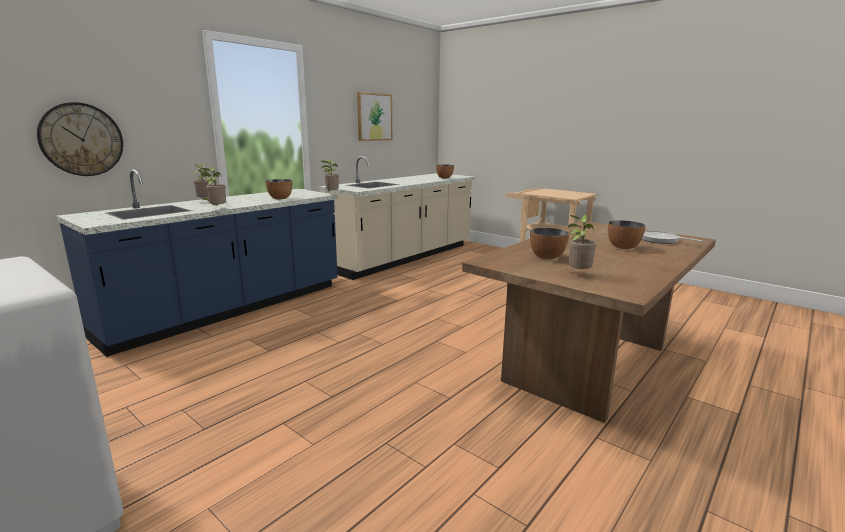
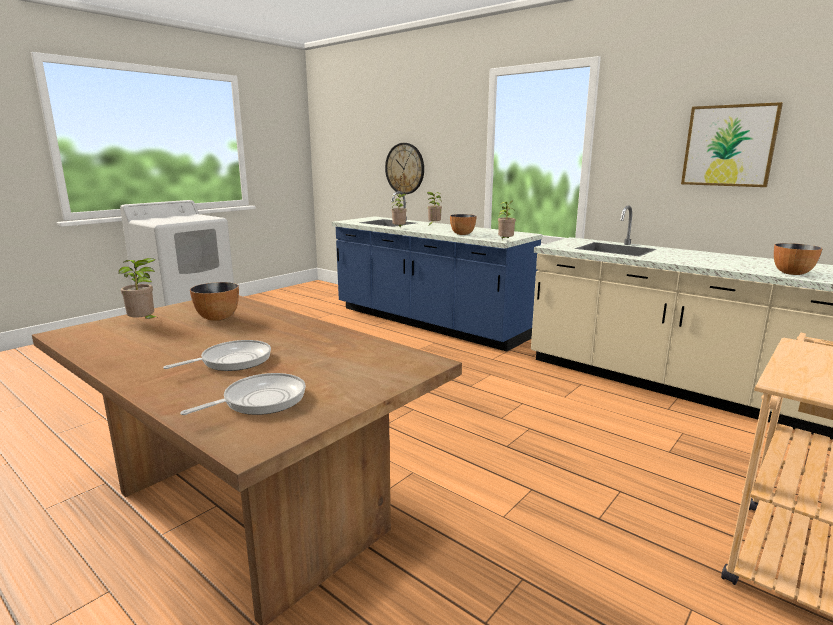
camera: 90 degrees right, 0 degrees up
(623, 247) = (232, 361): bowl -> frying pan

